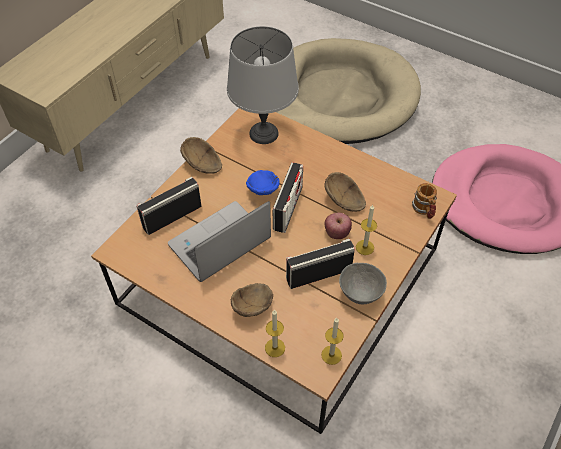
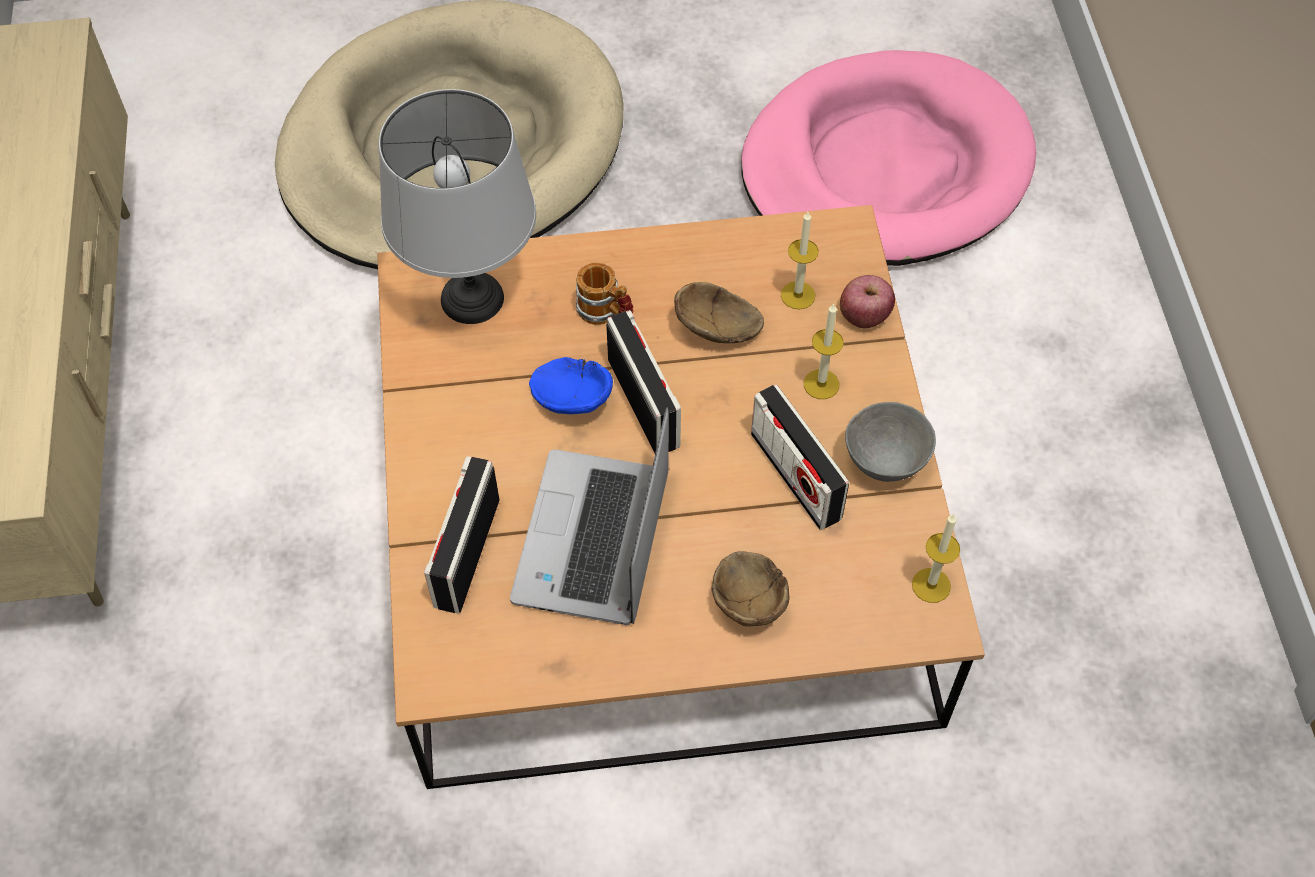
camera: 40 degrees left, 5 degrees up
(202, 165) = (423, 426): brown bowl -> none
(275, 348) = (843, 638): candle -> candle (798, 295)
(319, 274) = (795, 476): radio -> radio turned 60 degrees counterclockwise
(337, 233) = (759, 391): apple -> apple (864, 316)
(424, 210) = (850, 263): mug -> mug (605, 313)

